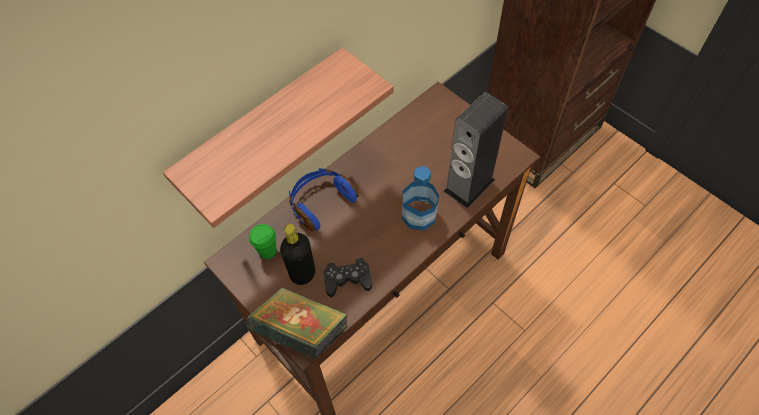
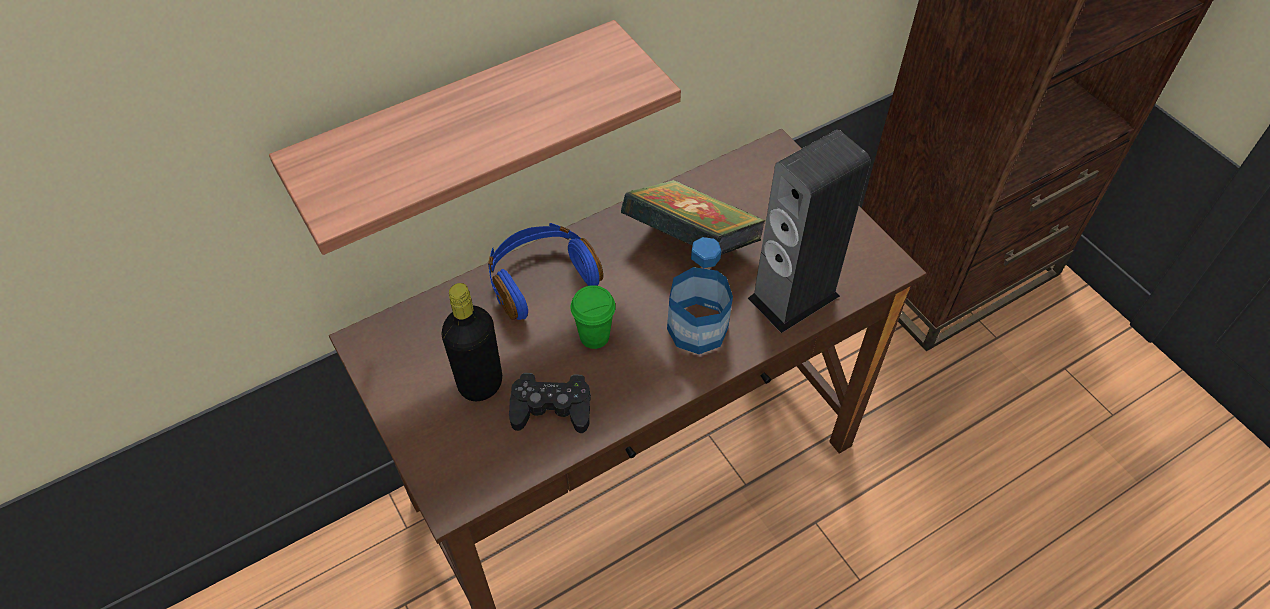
camera: 10 degrees right, 5 degrees down
(267, 251) = (434, 338): green cup -> green cup (594, 336)
(301, 331) = (452, 476): book -> book (691, 242)

